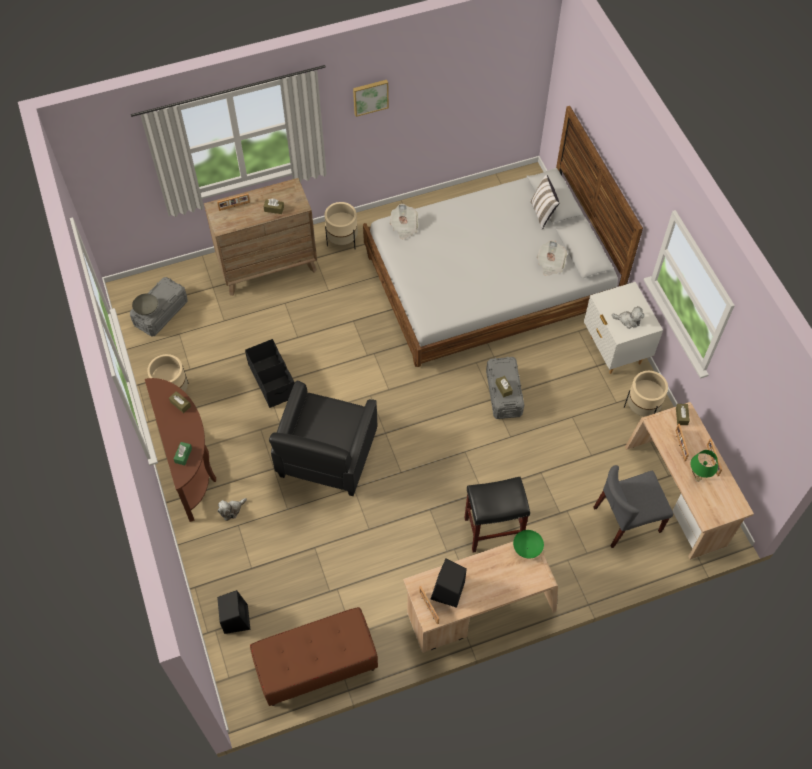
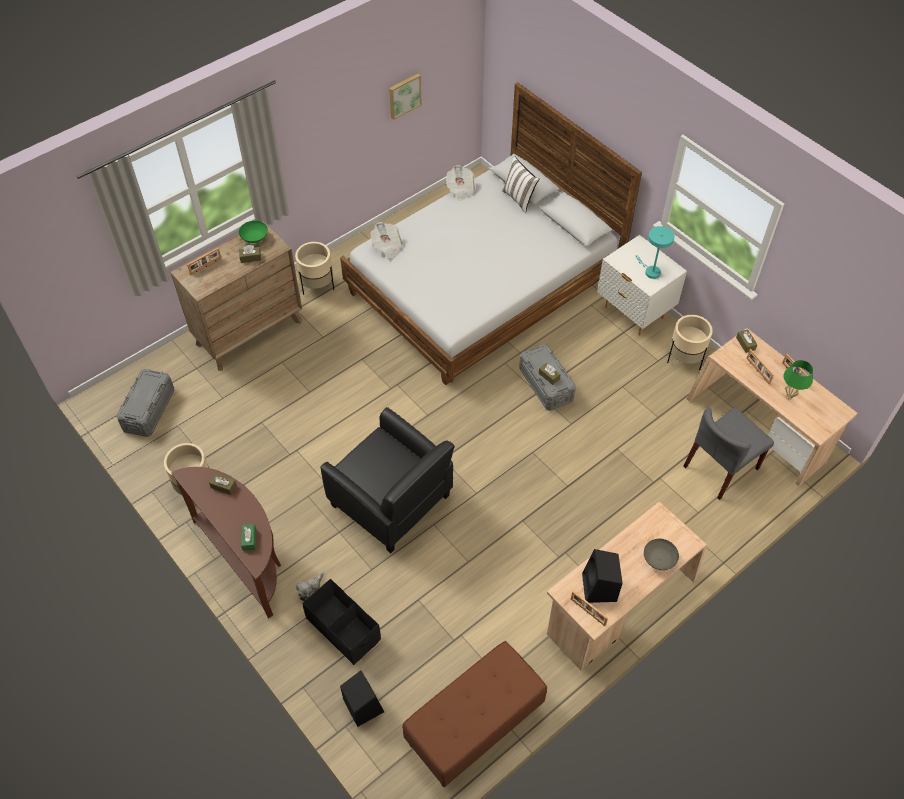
camera: 20 degrees left, 5 degrees down
(147, 309) = (135, 407): grey bowl -> grey bowl (658, 559)
(272, 381) = (301, 443): black storage box -> black storage box (343, 629)
(326, 456) = (391, 502): black armchair -> black armchair turned 45 degrees counterclockwise
(370, 96) = (320, 114): picture -> picture (404, 95)
(493, 530) = (596, 520): black stool -> none
(527, 548) = (660, 517): green bowl -> green bowl (255, 238)
(550, 264) = (548, 242): newspaper -> newspaper (460, 189)
(628, 320) = (650, 271): plush toy -> turquoise table lamp

